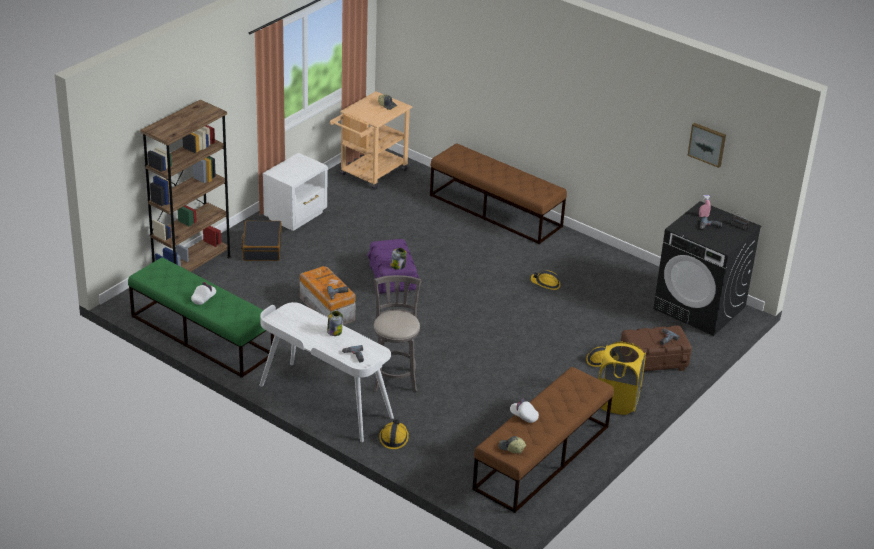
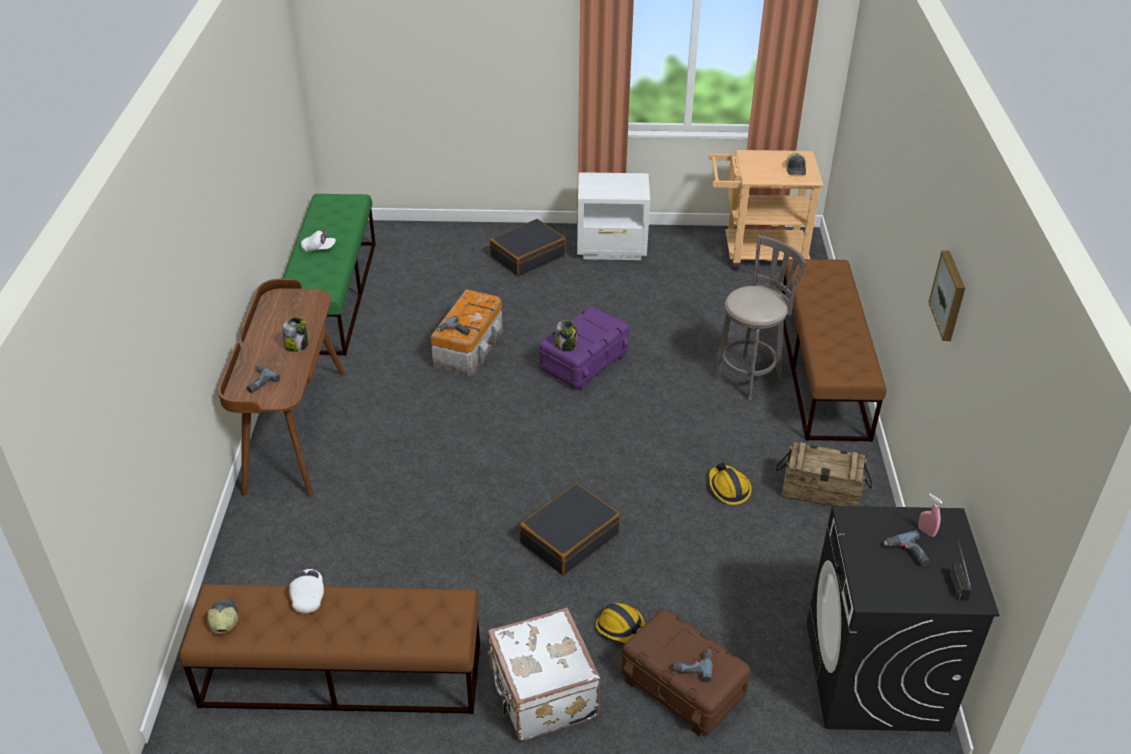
camera: 55 degrees right, 5 degrees up
(192, 267) = (442, 235): brown bookcase -> none
(324, 402) = (294, 430): white desk -> brown desk
(394, 438) = (270, 517): hard hat -> none
(395, 378) = (391, 459): grey stool -> grey stool (749, 375)
(525, 347) = (569, 538): none -> black suitcase
(578, 260) = (820, 491): none -> crate
(617, 402) = (541, 695): yellow laundry basket -> white suitcase
(707, 144) = (995, 413): picture -> picture (950, 295)

